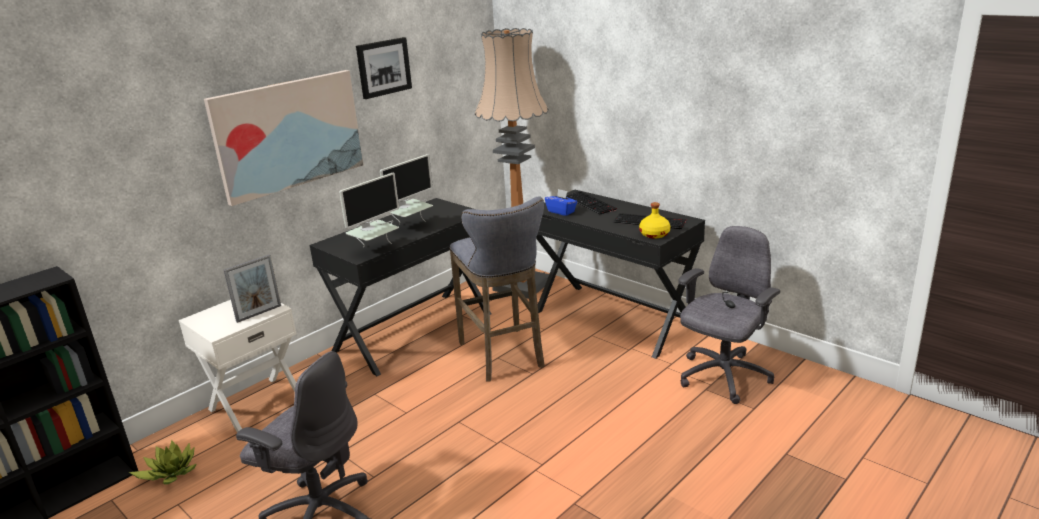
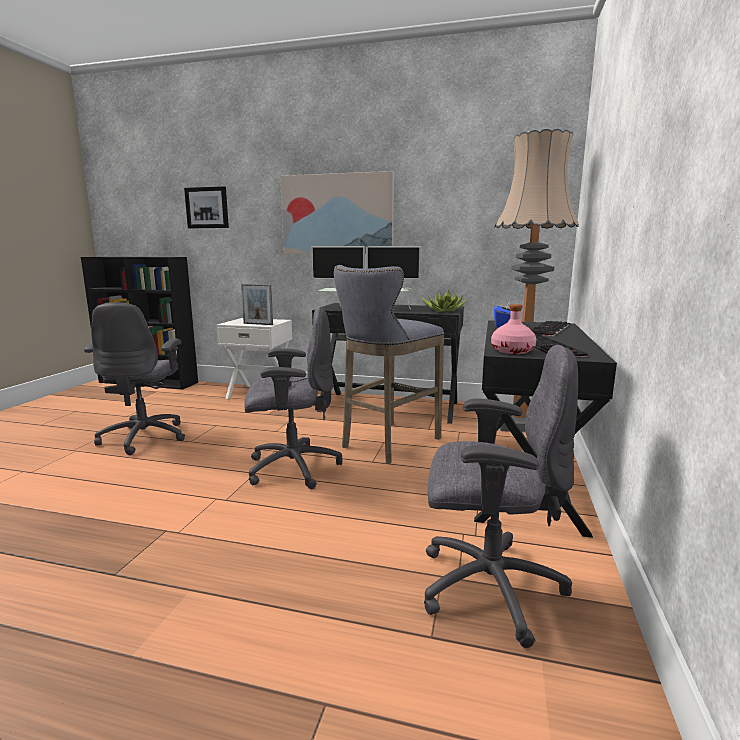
camera: 60 degrees right, 10 degrees down
(170, 472) = (183, 395): potted plant -> potted plant (444, 310)
(383, 67) = (432, 175): picture -> picture (207, 208)
(507, 418) = (292, 468): none -> grey office chair
(655, 234) = (513, 351): yellow bottle -> pink bottle

